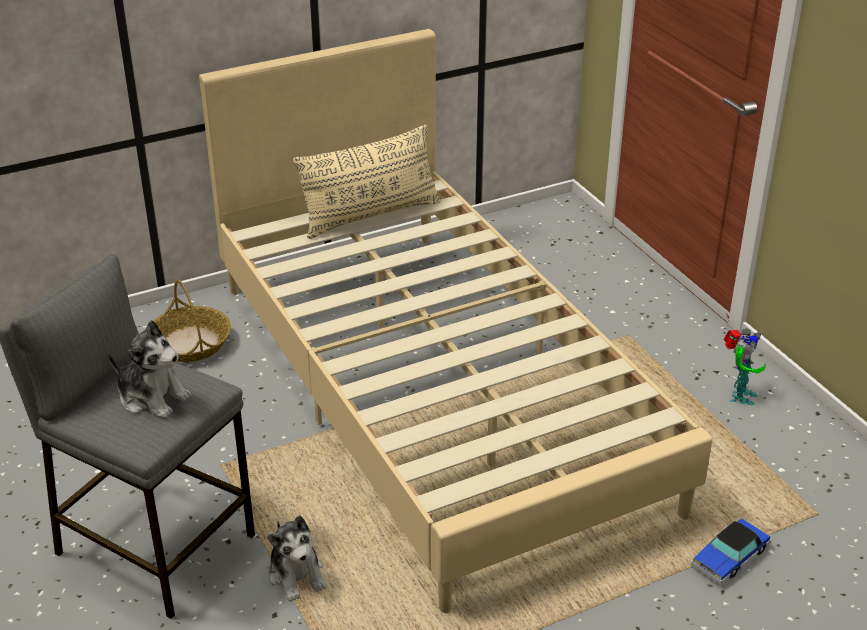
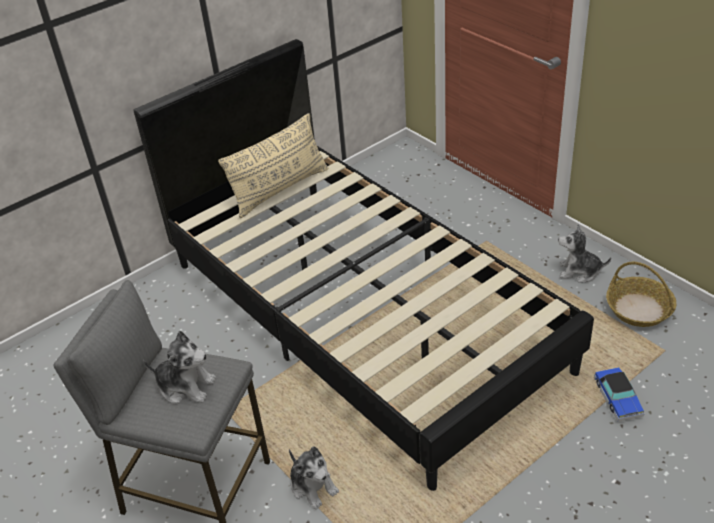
camera: 10 degrees left, 5 degrees up
(191, 343) = (166, 315): basket -> basket (639, 309)
(433, 389) = (361, 313): beige bed -> black bed
(730, 558) = (617, 398): toy car -> toy car turned 45 degrees counterclockwise
(739, 396) = (579, 272): toy robot -> plush toy

